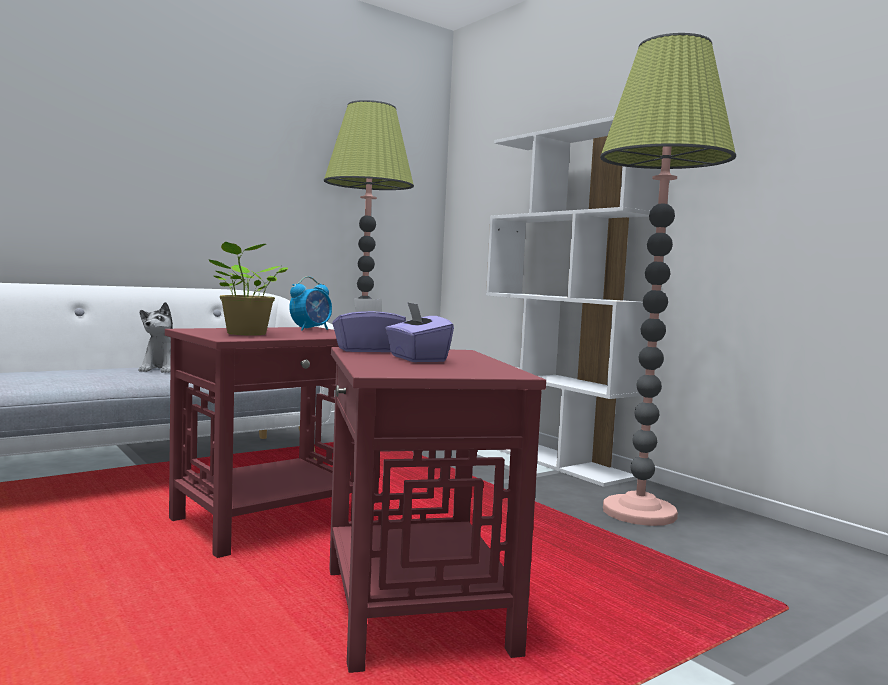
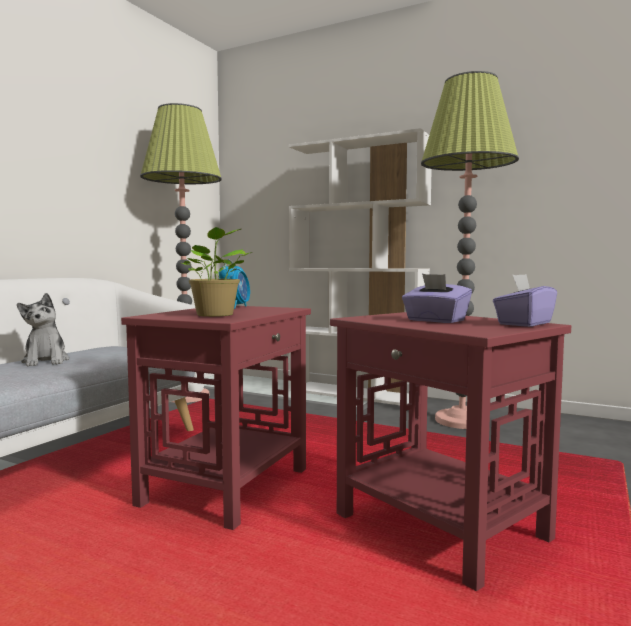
camera: 25 degrees left, 0 degrees up
(367, 350) = (370, 318): purple tissue box -> purple tissue box (523, 324)

